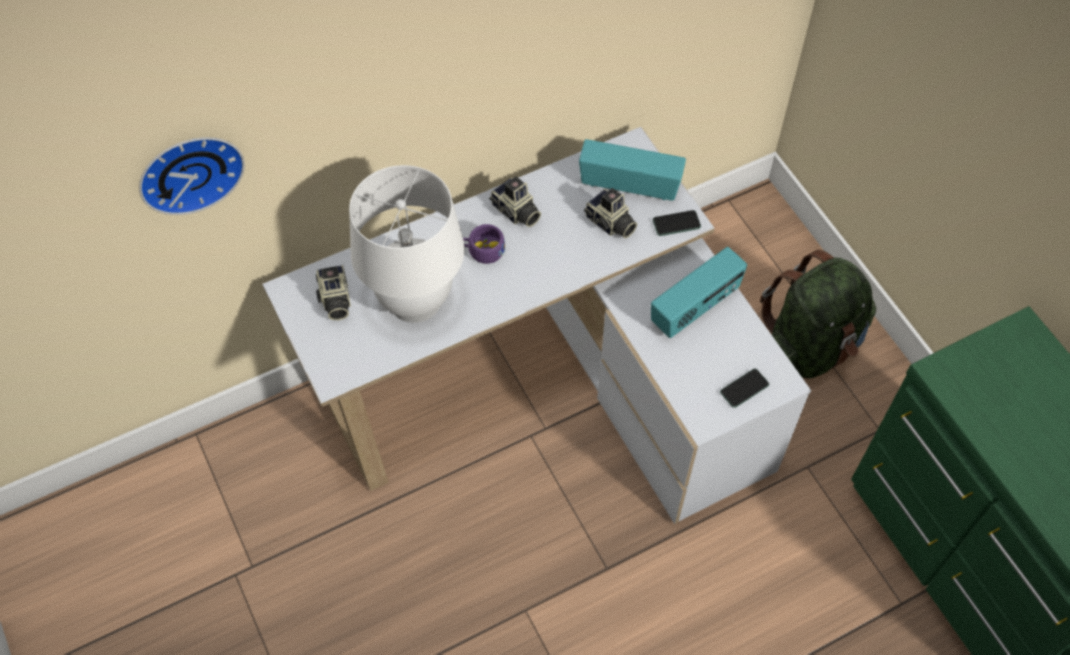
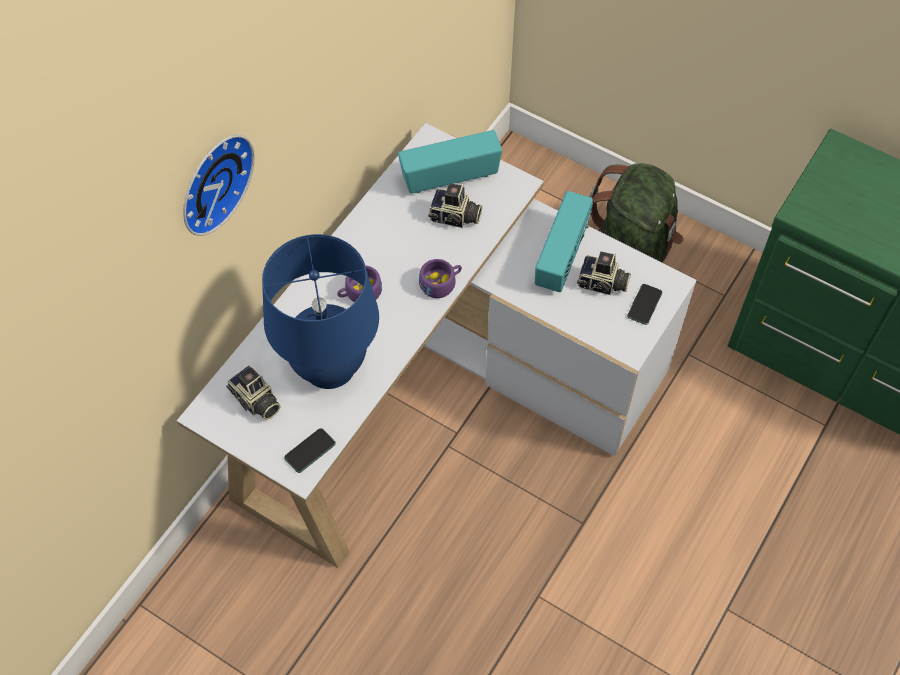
camera: 30 degrees left, 0 degrees up
(189, 170) = (103, 335): wall clock -> wall clock (212, 181)
(415, 300) = (329, 365): white table lamp -> blue table lamp
(516, 212) = (367, 246): camera -> camera (602, 284)
(559, 276) = (441, 283): none -> purple cup
(676, 224) = (510, 192): phone -> phone (310, 451)

